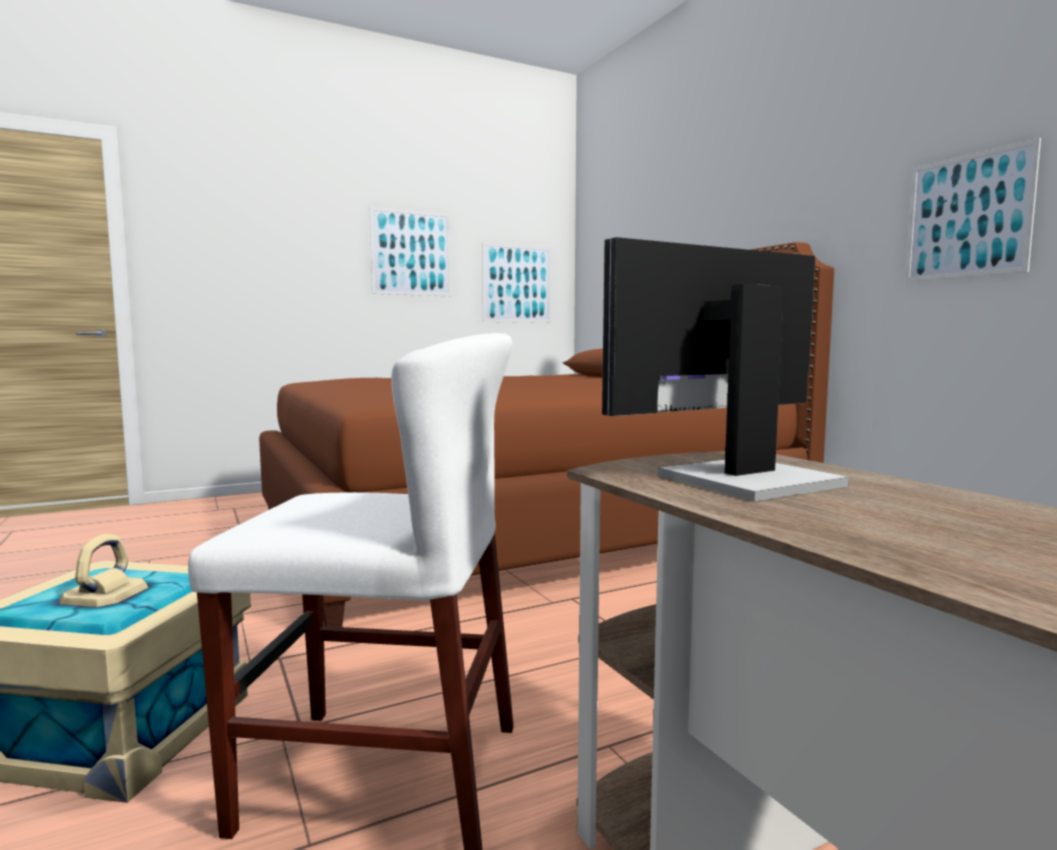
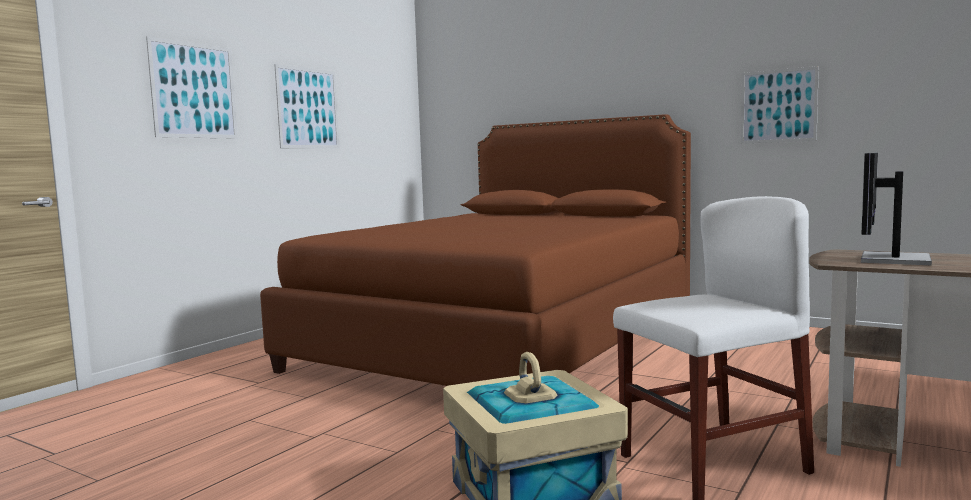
camera: 30 degrees left, 0 degrees up
(517, 284) = (383, 135): picture -> picture (194, 90)

